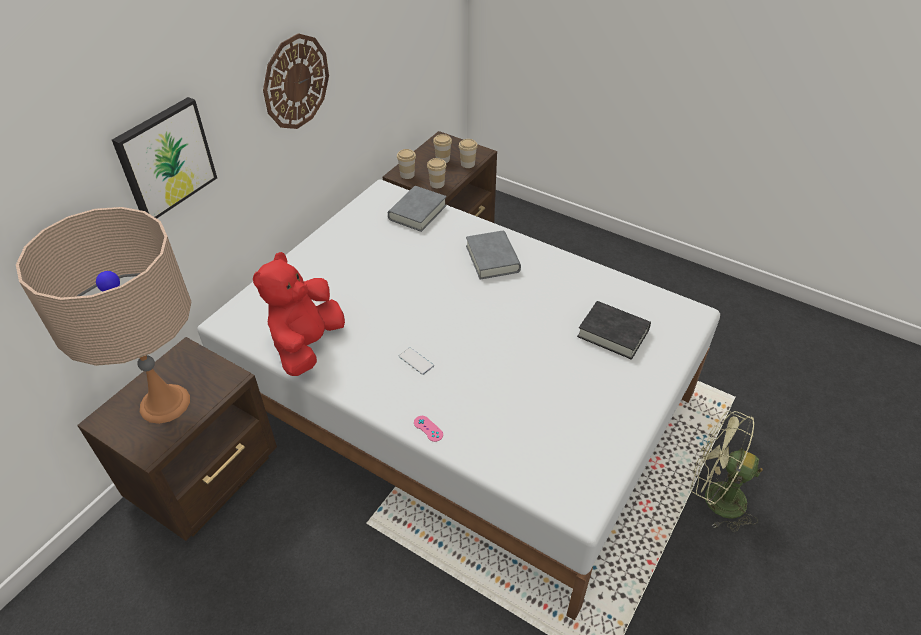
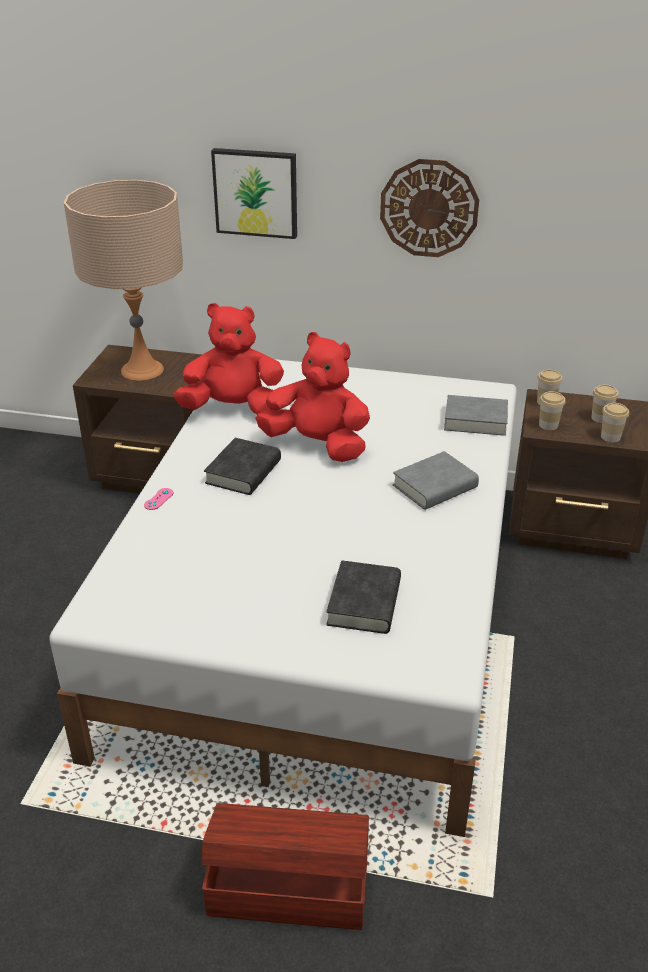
camera: 70 degrees right, 10 degrees down
(401, 305) = (317, 445): none -> red plush toy
(416, 361) = (243, 472): phone -> black book
(714, 498) = (287, 887): green fan -> brown storage box

